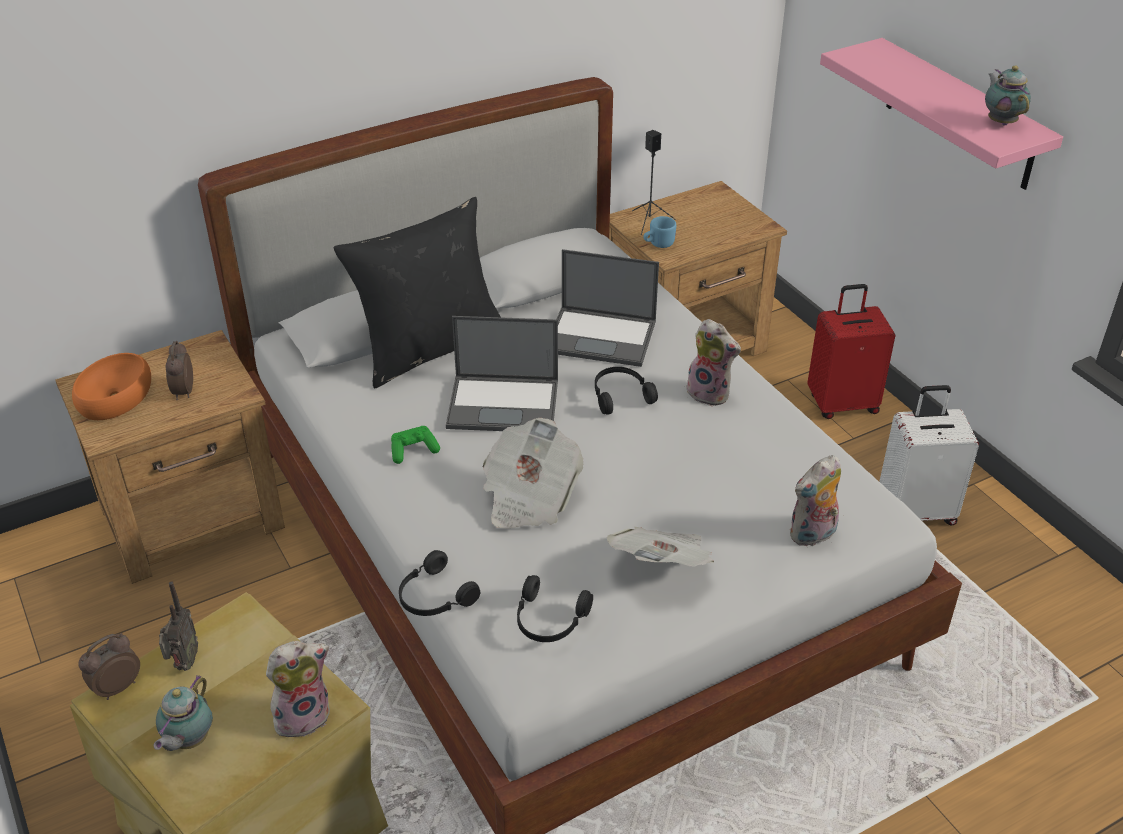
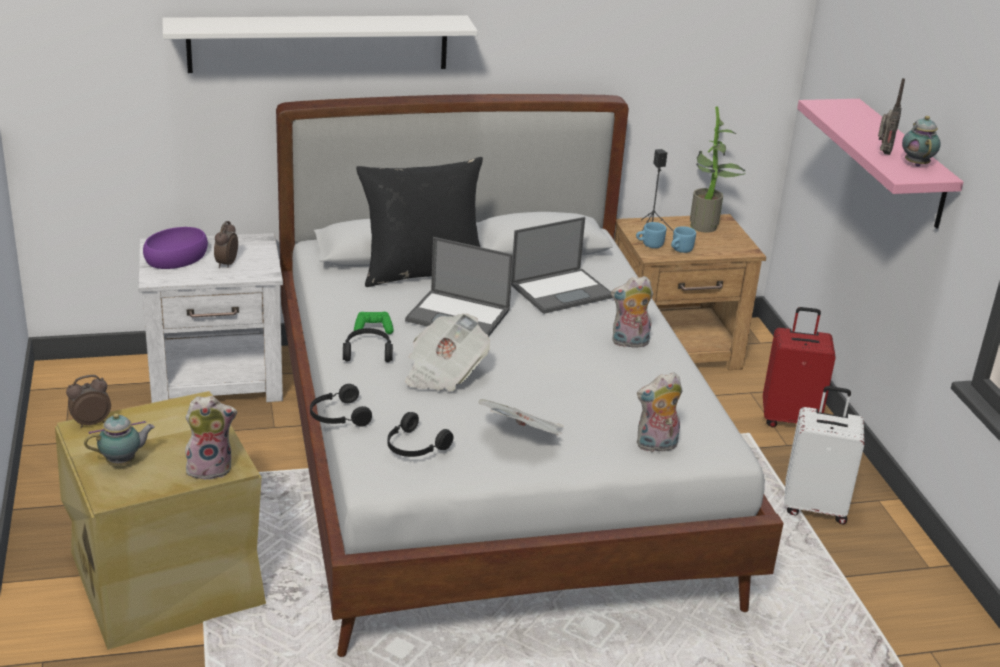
camera: 15 degrees right, 10 degrees down
(115, 396) = (176, 256): orange bowl -> purple bowl
(184, 664) = (143, 420): radio -> radio (883, 153)
(188, 741) = (123, 462): teapot -> teapot turned 150 degrees counterclockwise
(194, 517) = (218, 379): brown nightstand -> white nightstand
(235, 90) = (319, 43): none -> white shelf
(602, 337) = (562, 290): laptop -> laptop turned 60 degrees counterclockwise
(620, 395) = (554, 329): black headphones -> black headphones (368, 351)
(694, 244) = (679, 250): none -> blue mug
(707, 204) = (708, 227): none -> potted plant
(710, 393) = (629, 343): plush toy -> plush toy turned 120 degrees clockwise

